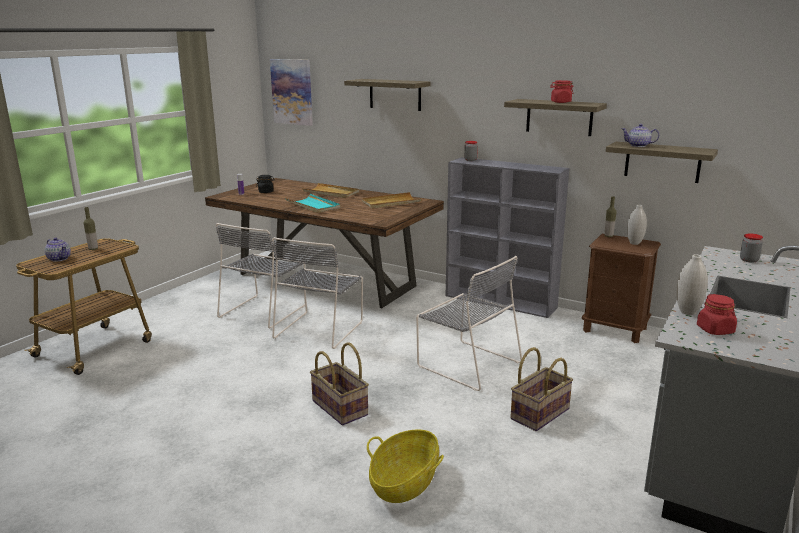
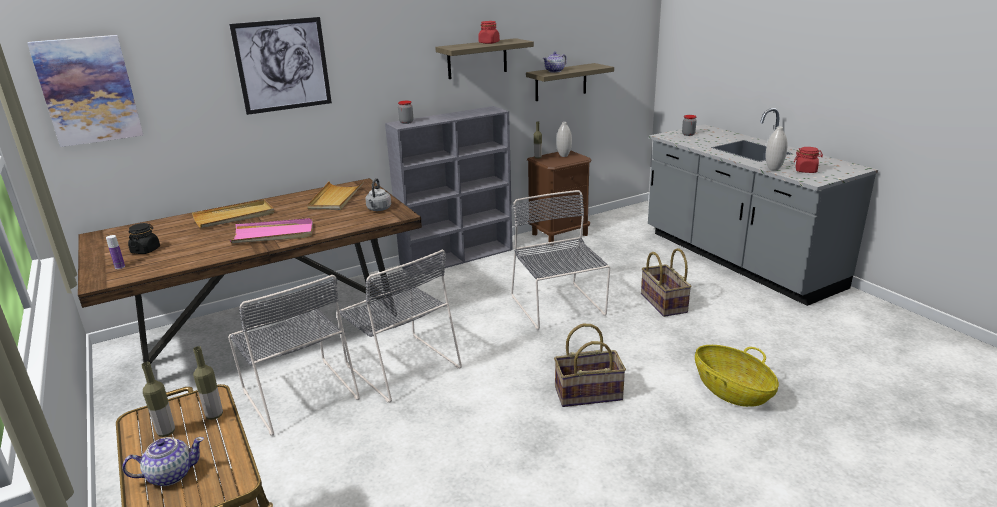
camera: 60 degrees left, 5 degrees up
(109, 252) = (214, 415): none -> bottle
(313, 206) = (274, 234): turquoise tray -> pink tray
(384, 215) = (378, 209): none -> grey kettle
(395, 94) = (283, 65): shelf -> picture
(466, 363) = (558, 307): grey chair -> grey chair turned 90 degrees counterclockwise

